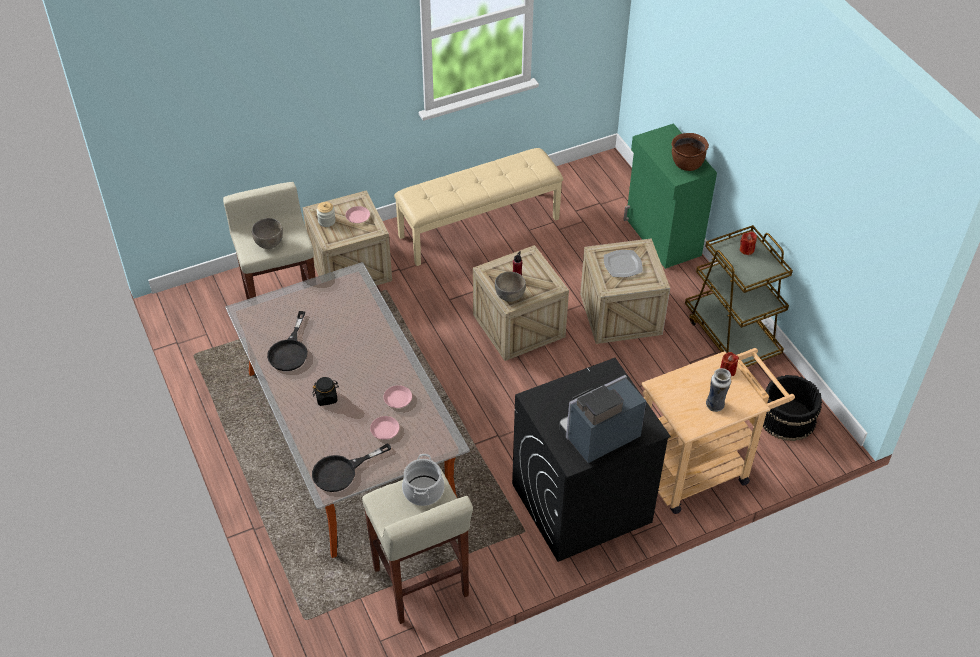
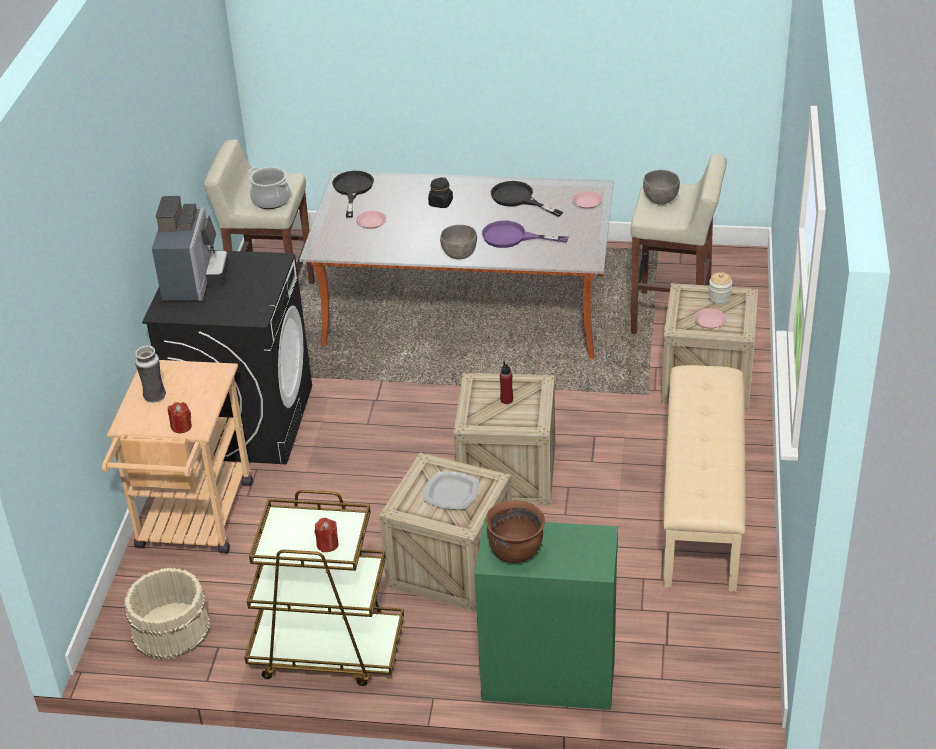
camera: 125 degrees right, 10 degrees down
(350, 329) = (512, 237): none -> purple frying pan
(398, 399) = (398, 239): pink plate -> pink plate (587, 202)
(510, 296) = (485, 385): grey bowl -> grey bowl (459, 255)
(786, 419) = (170, 629): black bucket -> beige bucket

